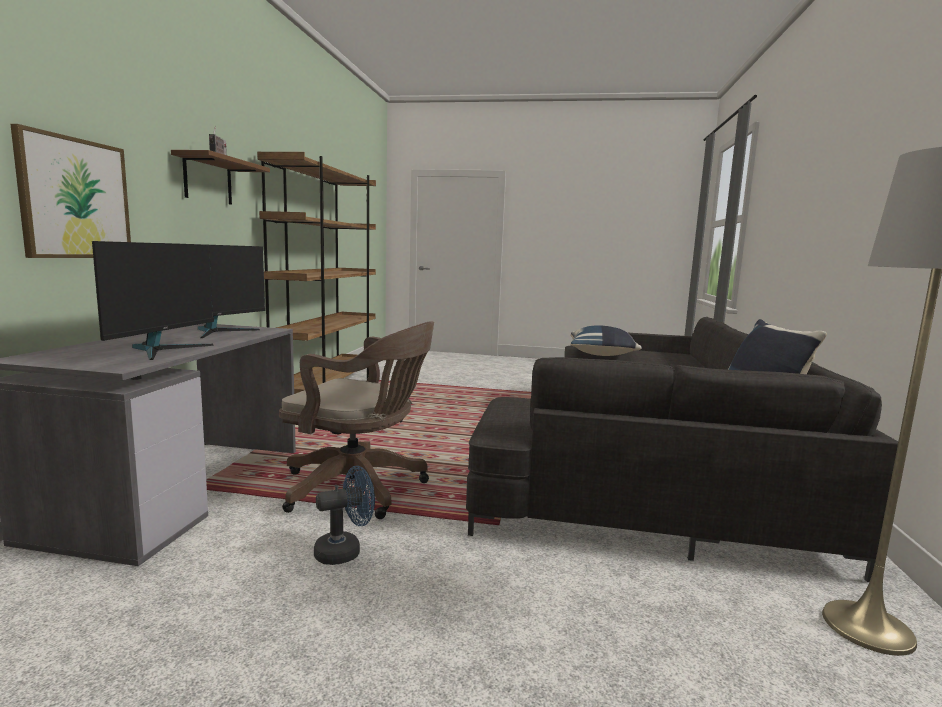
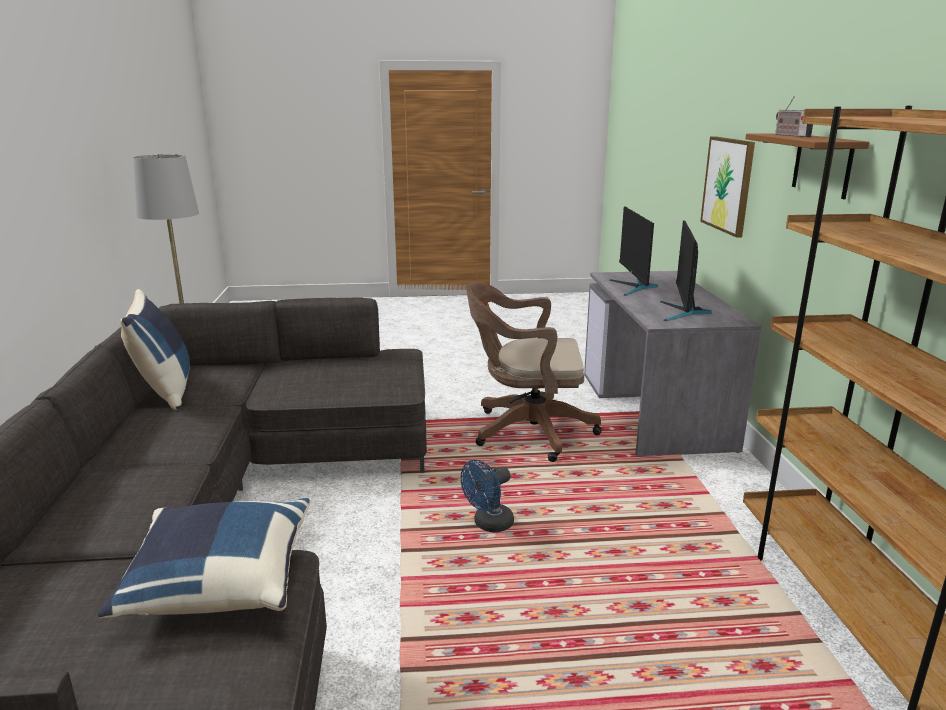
camera: 165 degrees right, 10 degrees up
(345, 551) = (489, 394): blue fan -> blue fan (489, 525)

